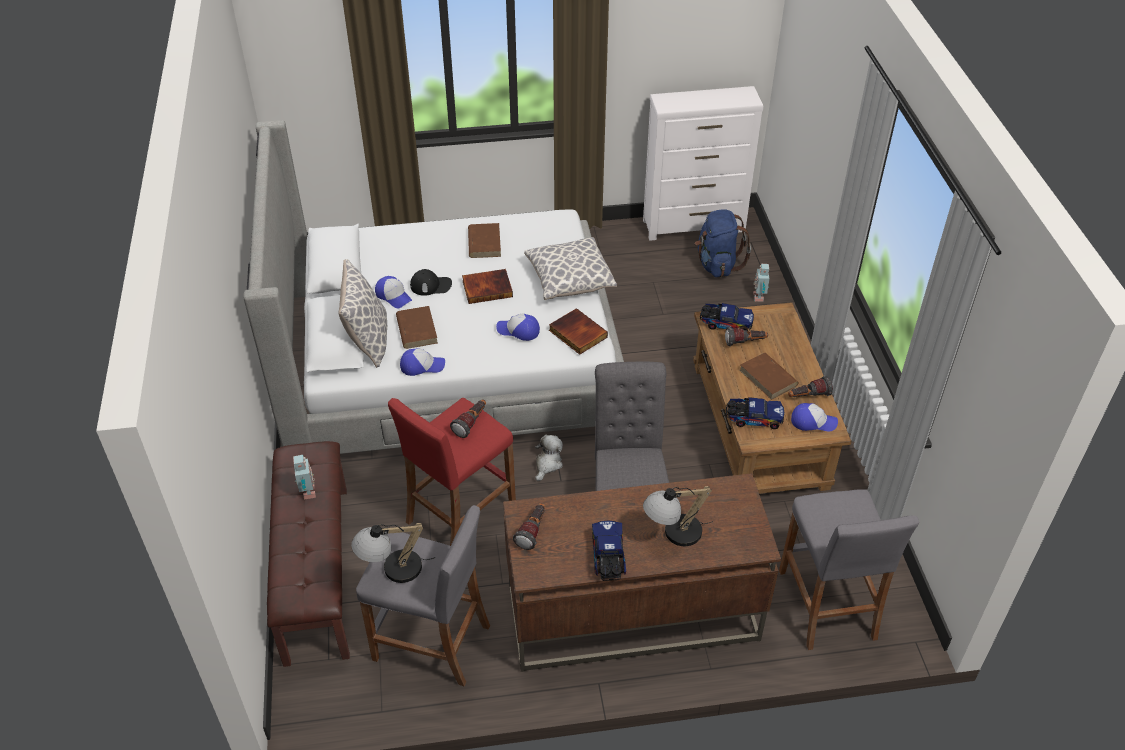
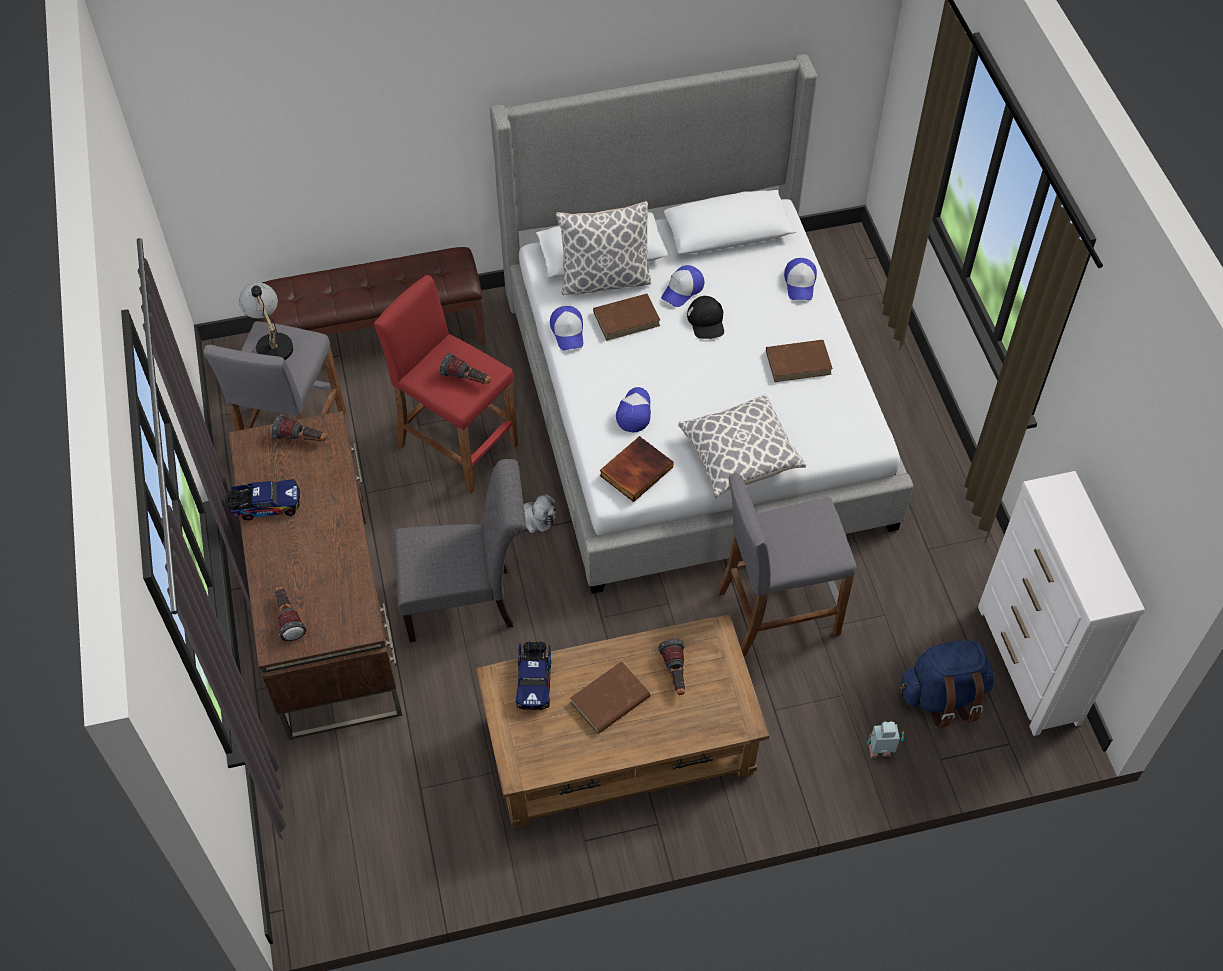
camera: 85 degrees right, 10 degrees up
(307, 493) = (404, 279): toy robot -> none
(487, 288) = (710, 375): book -> none
(673, 534) = (294, 563): table lamp -> none
(725, 324) = (710, 650): toy truck -> none
(808, 396) = (579, 747): flashlight -> flashlight (288, 618)
(813, 421) = (534, 750): cap -> cap (800, 283)
(827, 605) = (336, 813): grey stool -> grey stool (777, 612)

